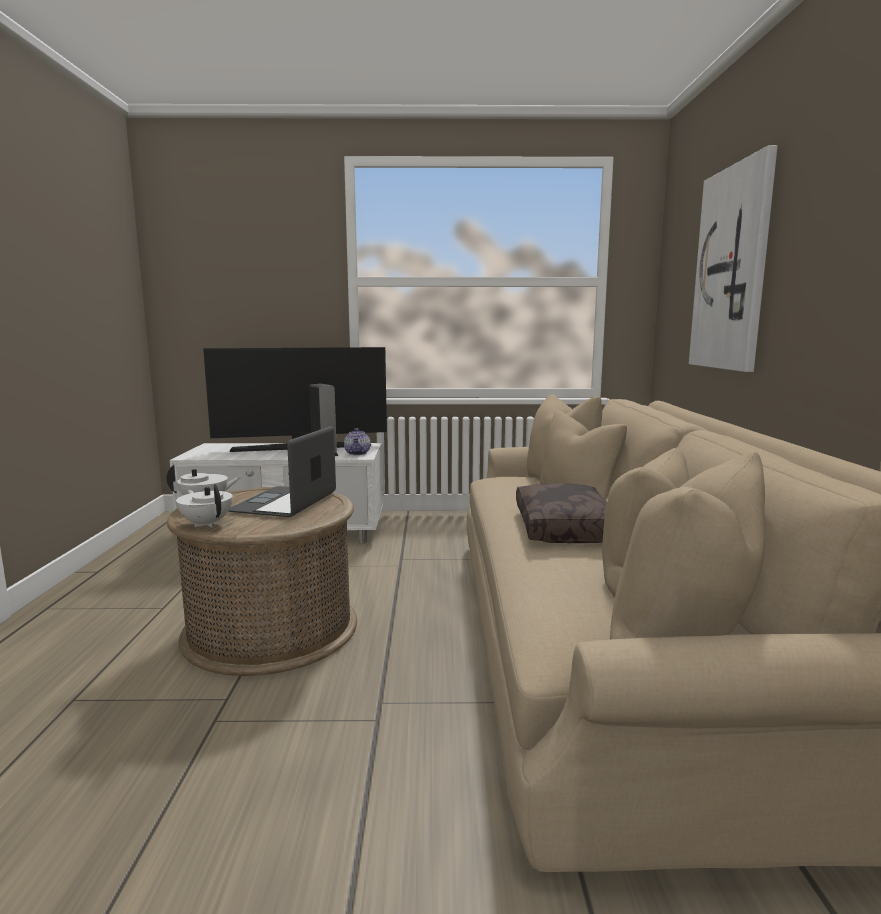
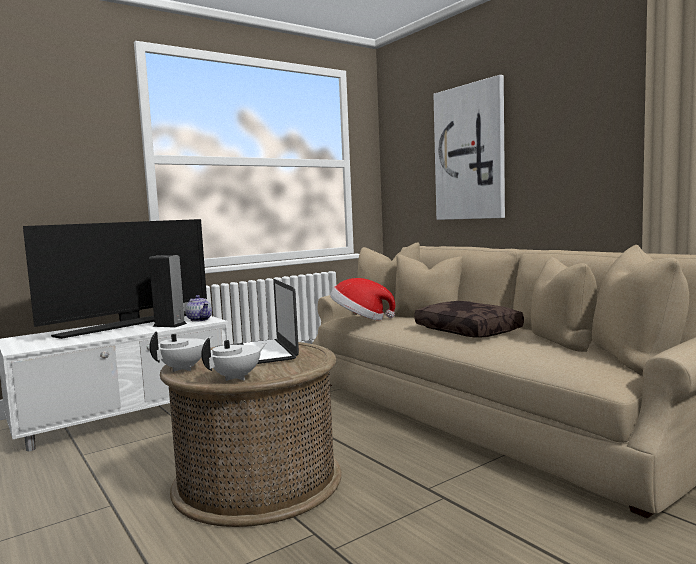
camera: 35 degrees left, 5 degrees down
(207, 524) = (237, 377): white teapot -> white teapot turned 120 degrees clockwise
(496, 484) = (360, 319): none -> hat

